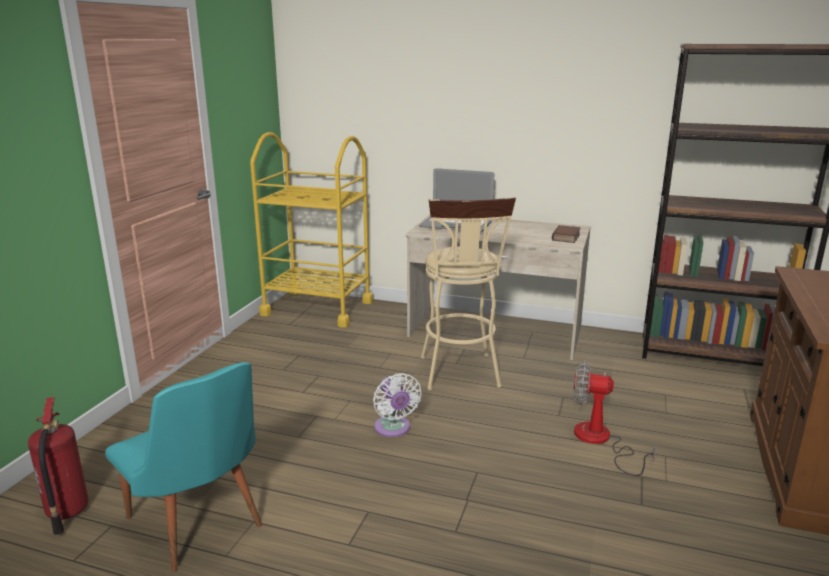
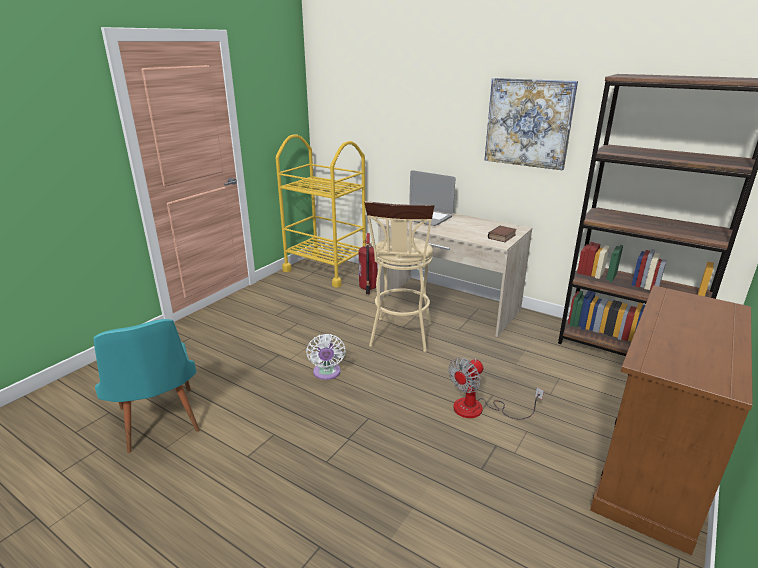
camera: 15 degrees right, 5 degrees up
(66, 512) = (88, 398): fire extinguisher -> fire extinguisher (368, 288)
(579, 103) = (528, 123): none -> picture
(600, 441) = (479, 409): fan -> fan turned 75 degrees counterclockwise

